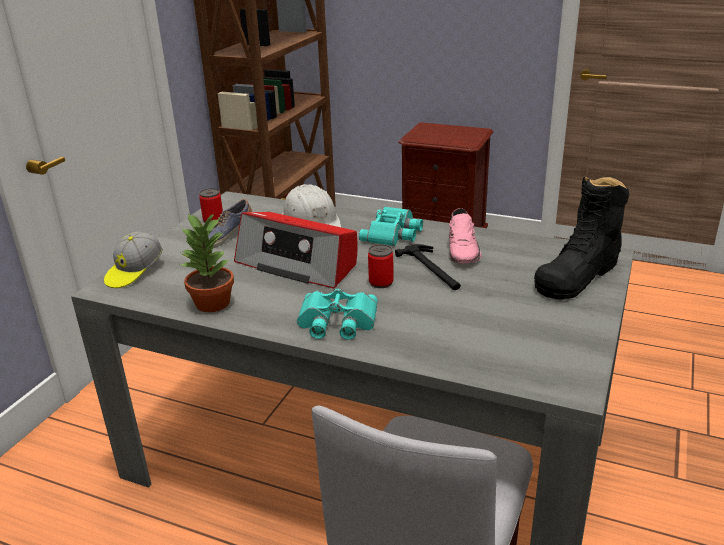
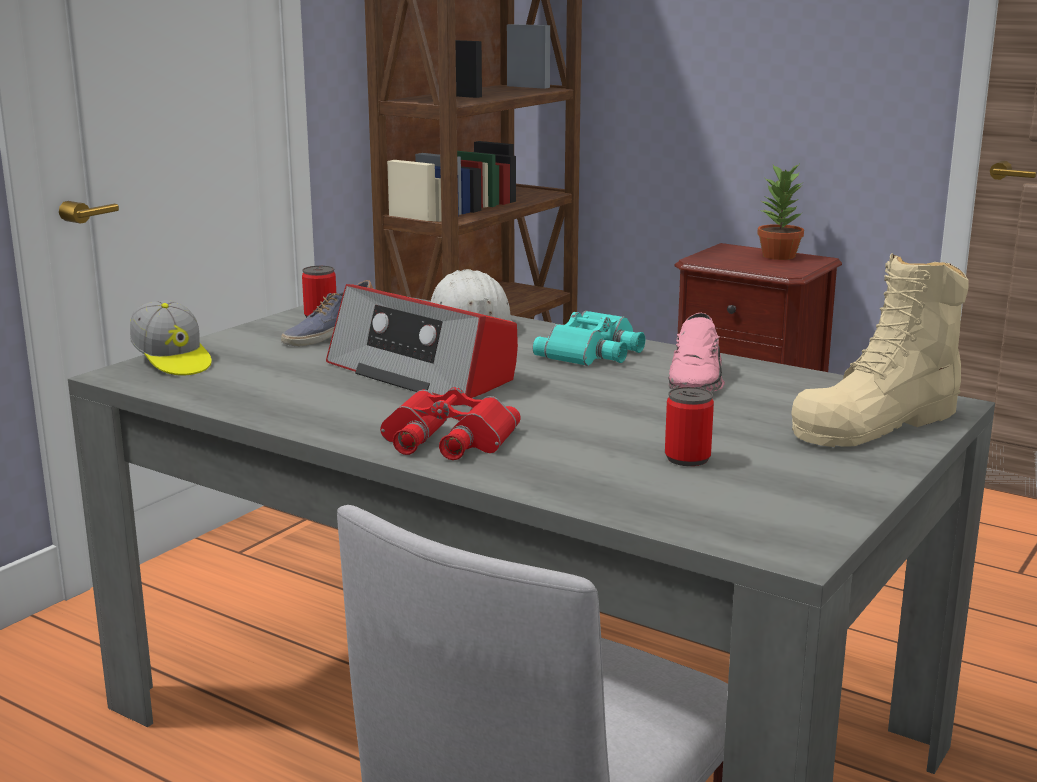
camera: 10 degrees right, 10 degrees down
(134, 272) = (172, 361): cap -> cap turned 75 degrees counterclockwise
(213, 304) = (268, 404): potted plant -> potted plant (779, 256)
(336, 322) = (445, 440): turquoise binoculars -> red binoculars
(381, 282) = (541, 403): can -> can (687, 458)
(432, 269) = (633, 396): hammer -> none
(578, 275) = (876, 423): black boot -> beige boot

